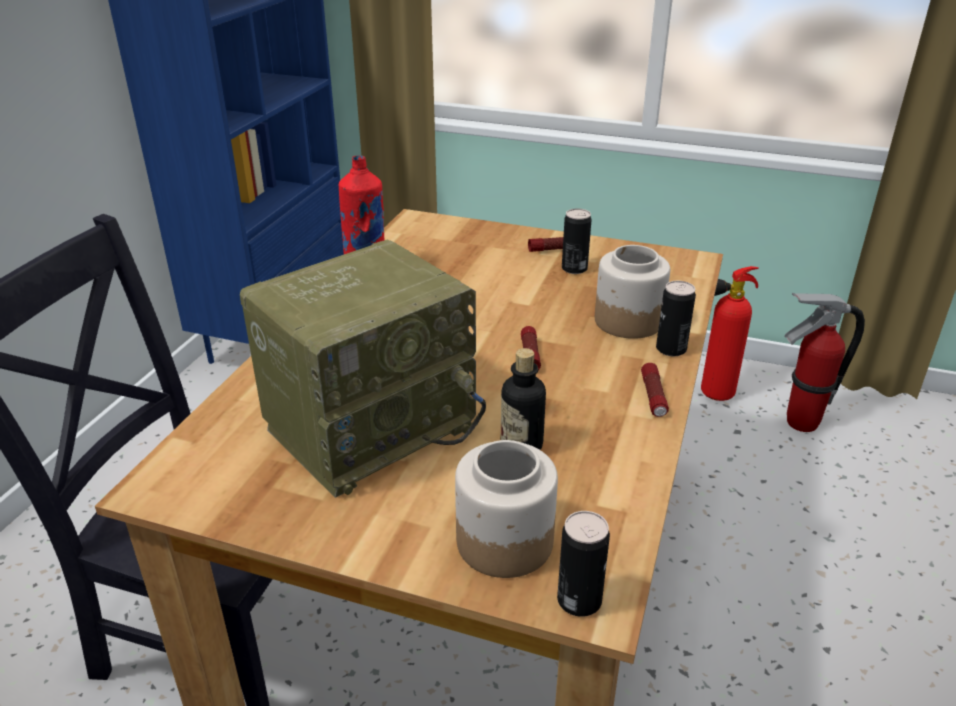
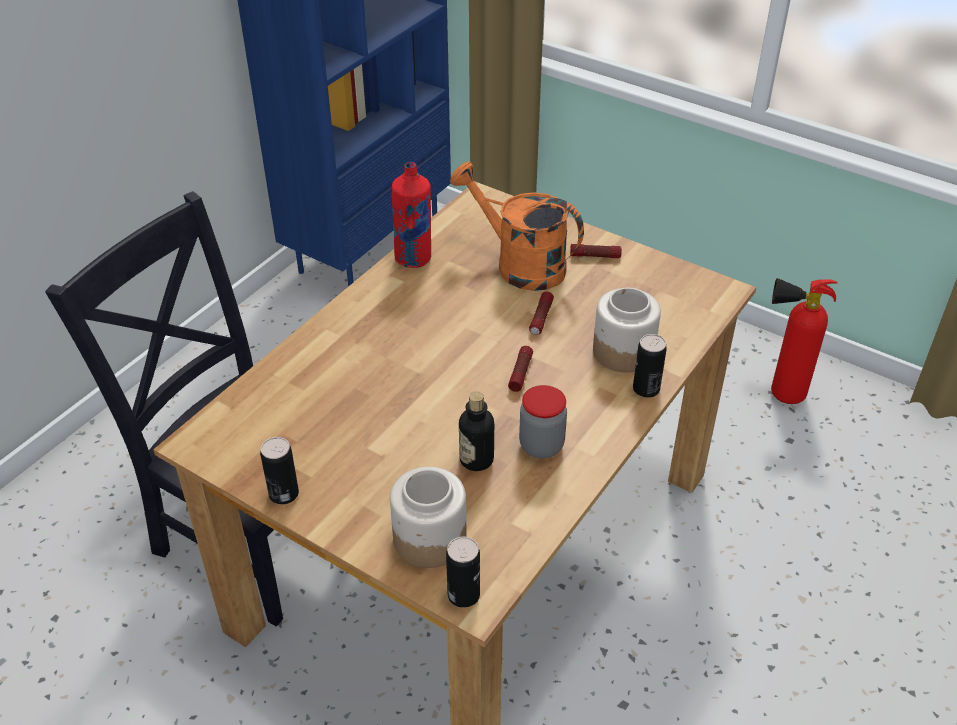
camera: 15 degrees right, 10 degrees up
(371, 425) = (367, 418): radio -> none
(481, 265) = (519, 264): none -> orange watering can
(574, 269) = (603, 282): can -> can (284, 494)
(589, 419) = (541, 445): none -> jar
(653, 397) = (605, 435): flashlight -> flashlight (541, 318)
(800, 423) = (861, 443): fire extinguisher -> none

